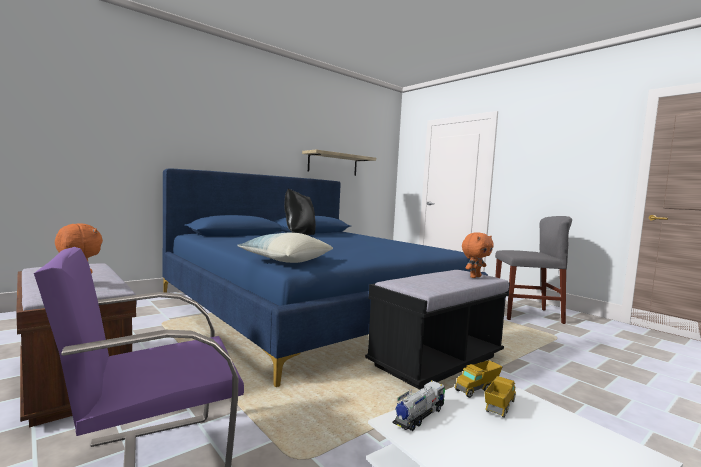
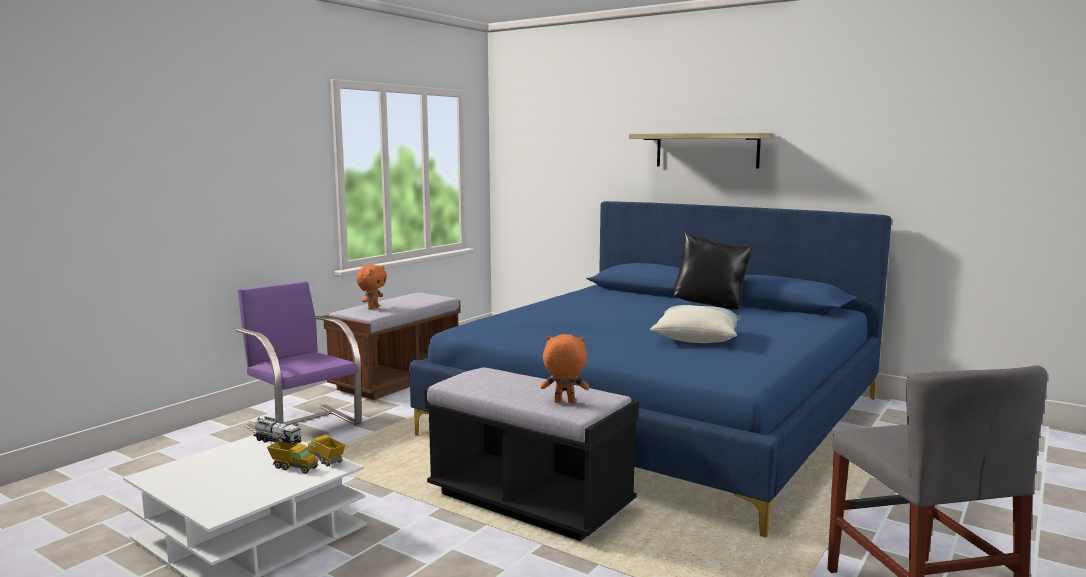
camera: 75 degrees right, 5 degrees up
(285, 260) = (484, 323): pillow -> pillow (696, 338)
(333, 164) = (895, 178): shelf -> shelf (706, 150)
(474, 277) = (564, 402): orange plush toy -> orange plush toy turned 150 degrees clockwise

